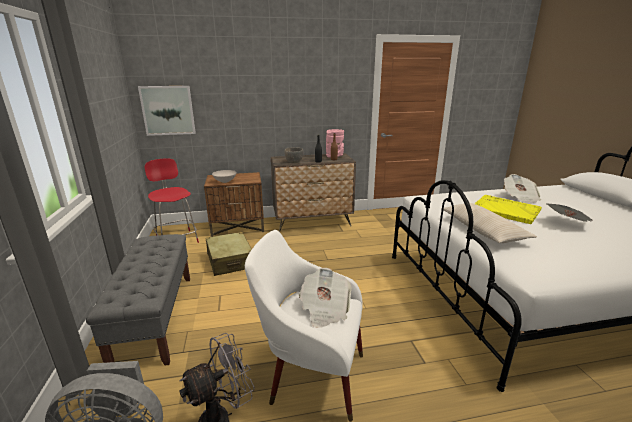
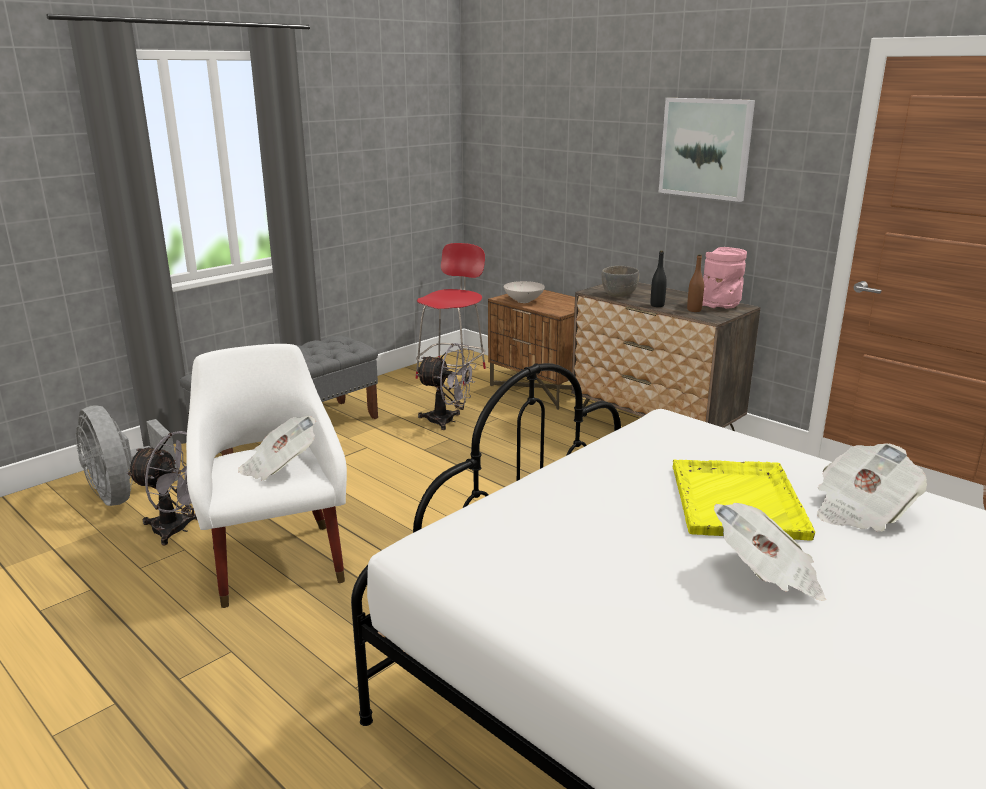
camera: 55 degrees right, 0 degrees up
(168, 110) = (499, 170): picture -> picture (705, 148)
(230, 261) = (447, 421): beige suitcase -> grey fan
(482, 230) = (577, 491): beige pillow -> none

